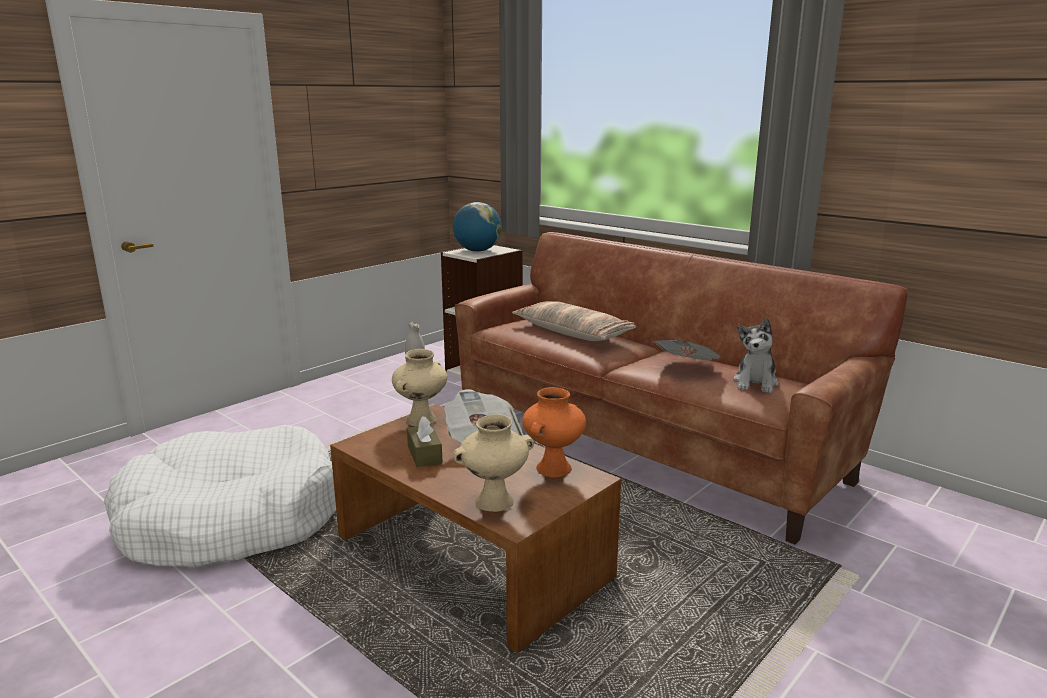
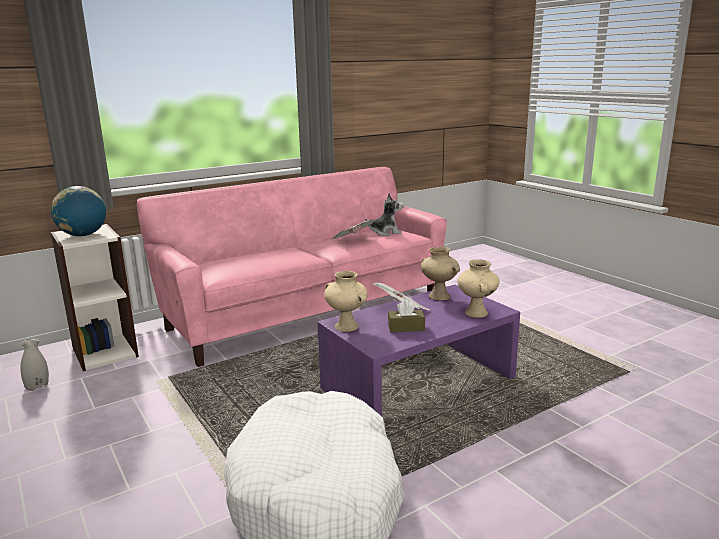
camera: 75 degrees left, 0 degrees up
(472, 556) = (418, 382): brown coffee table -> purple coffee table
(553, 468) = (438, 296): orange vase -> beige vase
(573, 332) = (257, 256): pillow -> none
(644, 445) = (306, 313): brown sofa -> pink sofa
(755, 383) = (385, 232): plush toy -> plush toy turned 45 degrees counterclockwise

